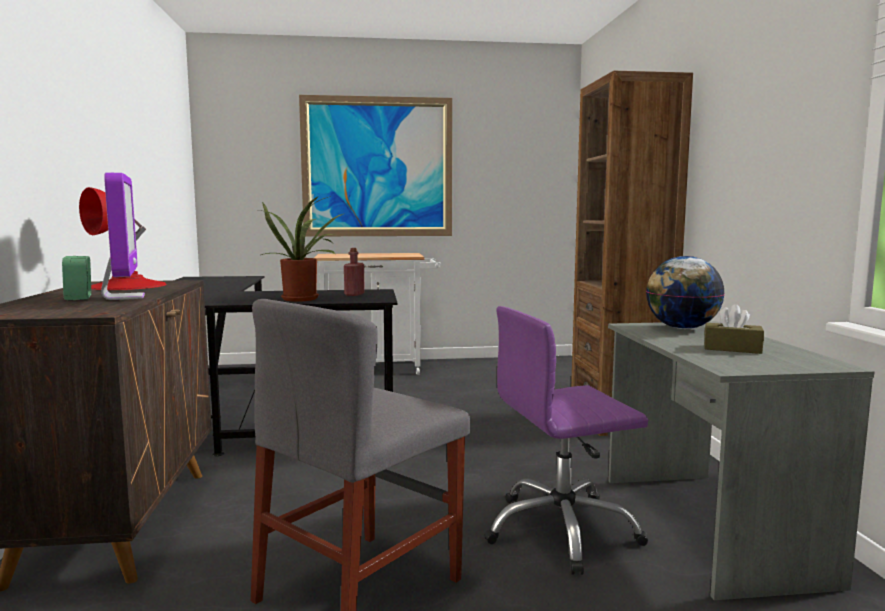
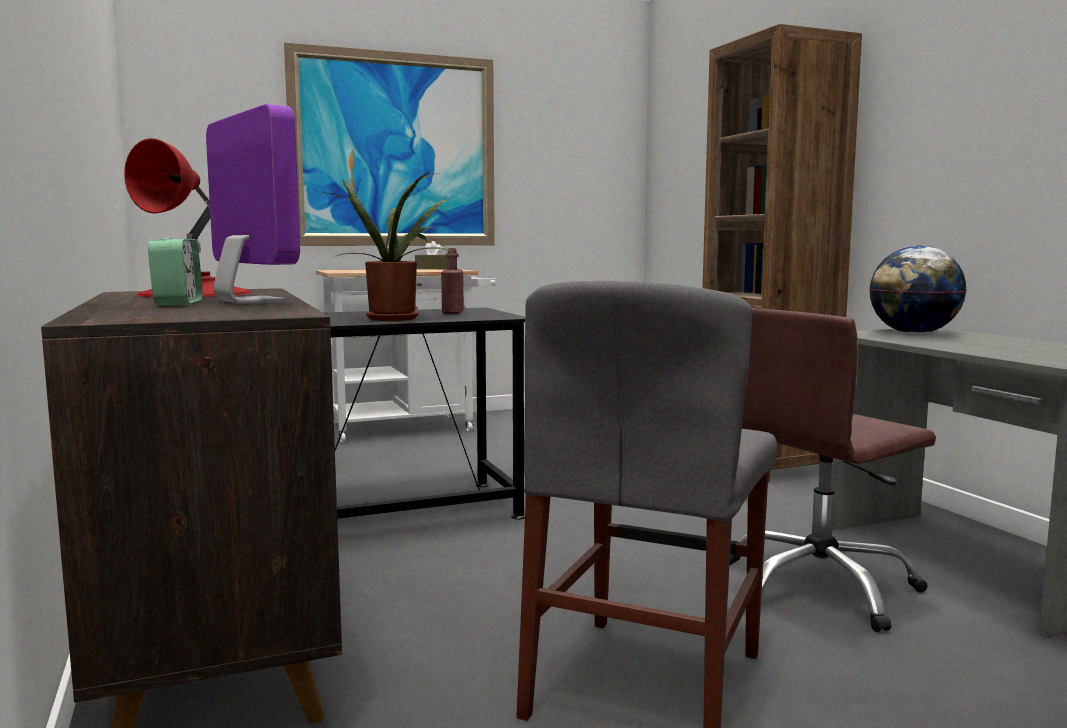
camera: 15 degrees left, 0 degrees up
(79, 298) = (178, 303): alarm clock -> alarm clock turned 150 degrees counterclockwise
(561, 531) = (819, 587): purple office chair -> brown office chair
(732, 348) = (1012, 347): brown tissue box -> brown tissue box (433, 269)

